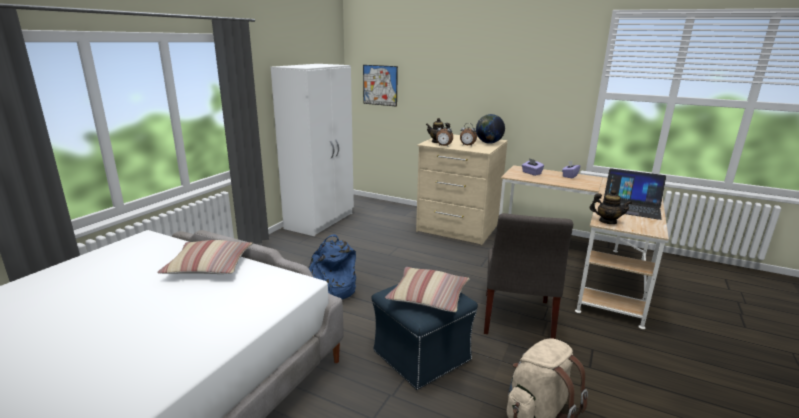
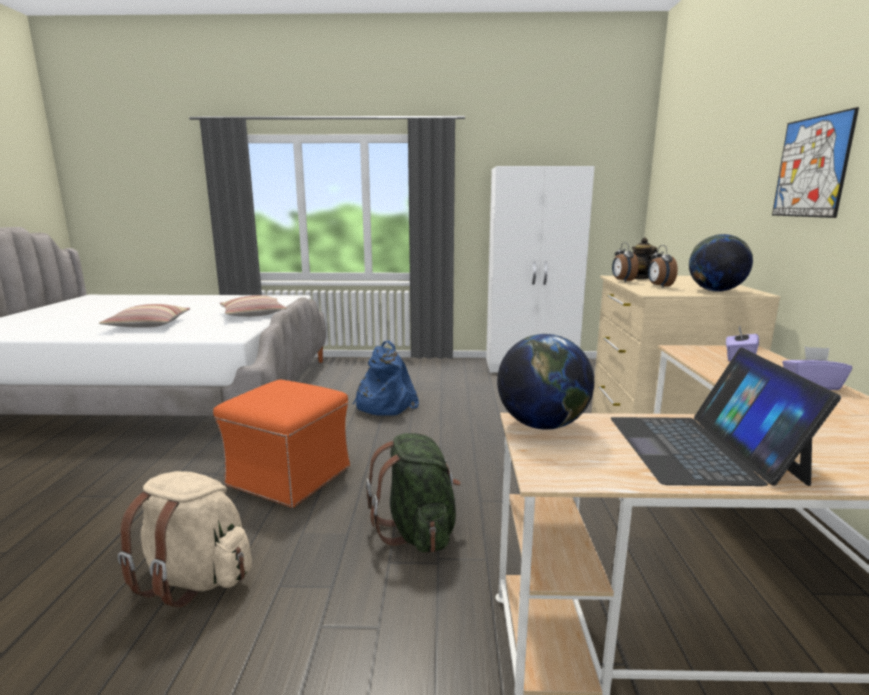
camera: 65 degrees right, 5 degrees down
(380, 85) = (670, 200): picture -> picture (811, 167)
(421, 356) = (288, 476): blue ottoman -> orange ottoman
(428, 297) = (276, 397): pillow -> pillow (148, 325)
(516, 319) = (418, 531): grey chair -> green backpack
(607, 221) = (542, 425): teapot -> globe

